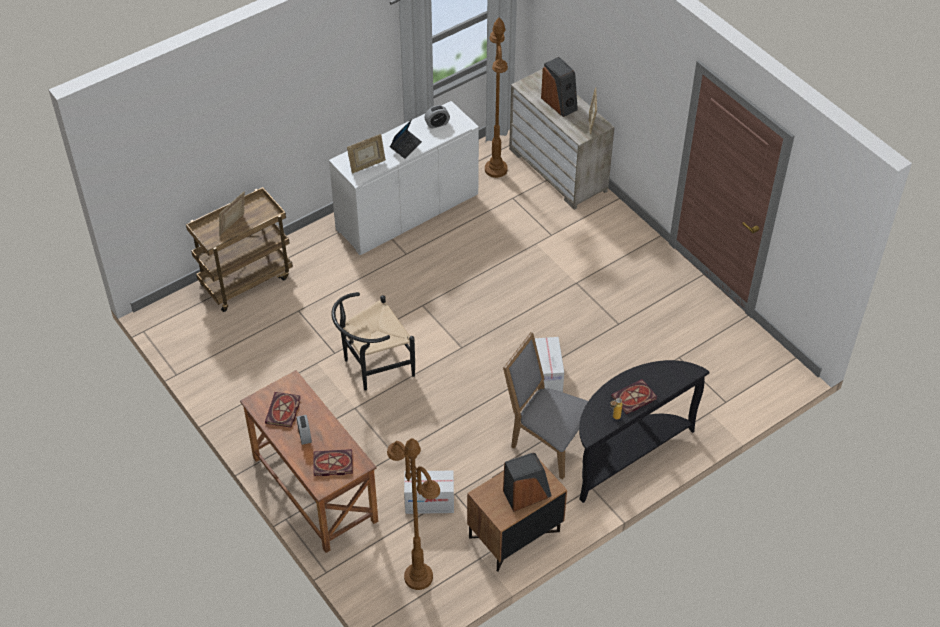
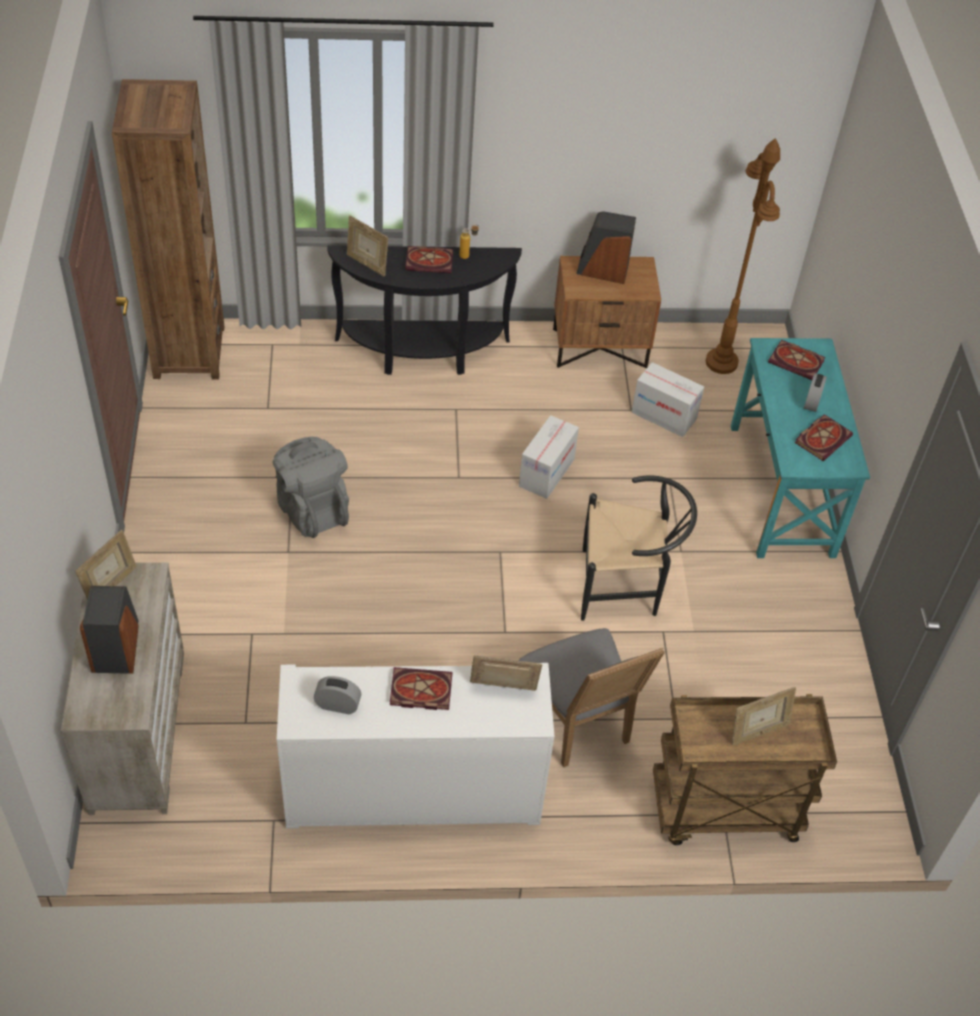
camera: 150 degrees left, 0 degrees up
(314, 489) = (782, 490): brown desk -> turquoise desk
(406, 146) = (419, 691): laptop -> book
(495, 169) = (221, 788): brown floor lamp -> none
(546, 441) = (493, 406): grey chair -> grey chair (578, 723)
(548, 377) = (431, 465): cardboard box -> cardboard box (546, 472)
(588, 312) = (312, 509): none -> grey backpack
(669, 371) = (367, 264): none -> picture frame
(767, 366) = (189, 352): none -> brown bookcase

